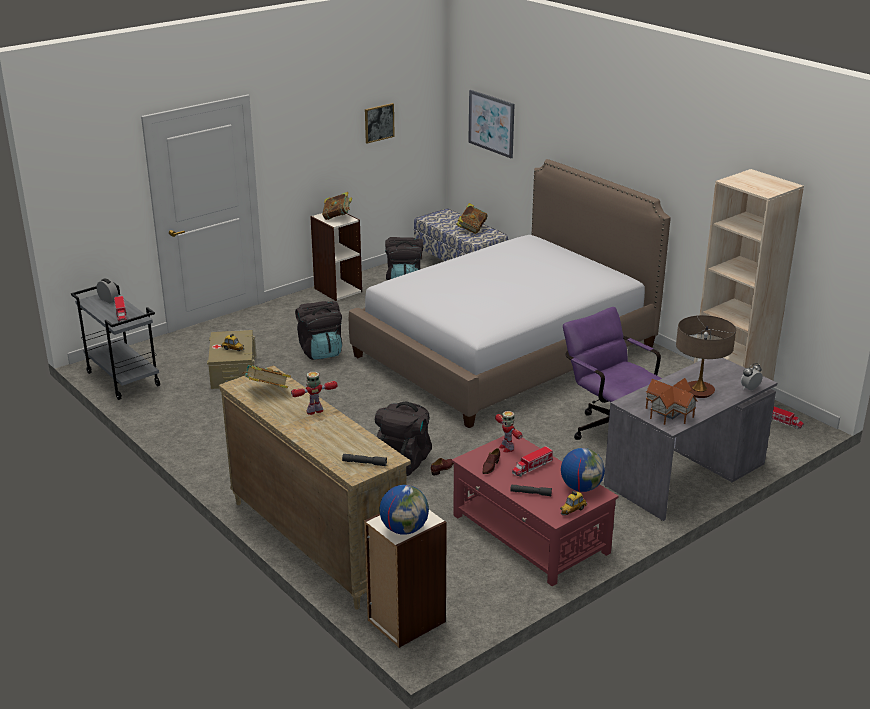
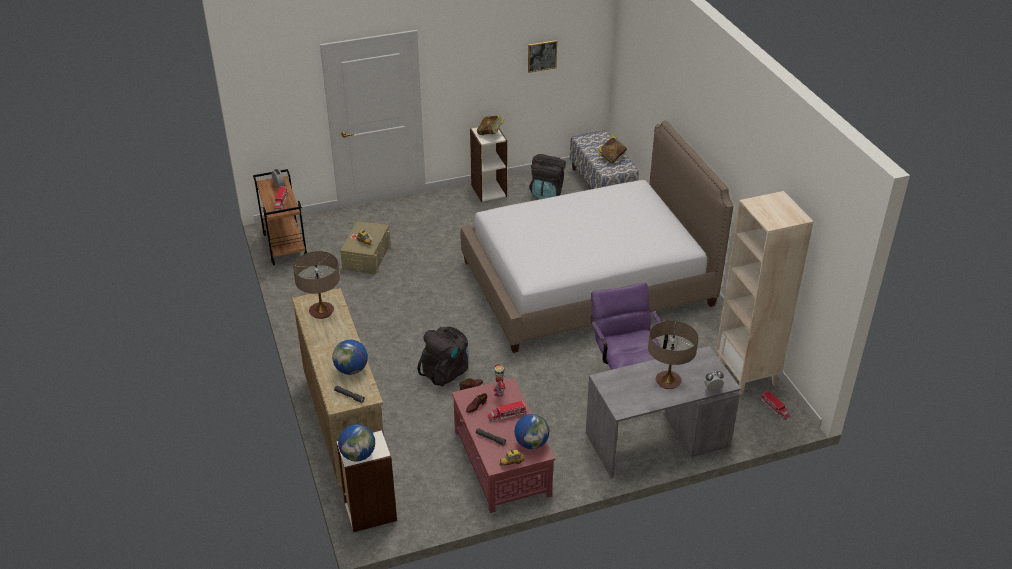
camera: 20 degrees right, 10 degrees up
(122, 379) = (284, 246): grey cart -> brown cart
(267, 391) = (322, 312): book -> table lamp
(315, 411) = (343, 339): toy robot -> none
(321, 351) = (441, 251): black backpack -> none
(347, 438) = (351, 370): none -> globe
(491, 123) = (637, 72): picture -> none
(669, 413) = (628, 397): toy house -> none

